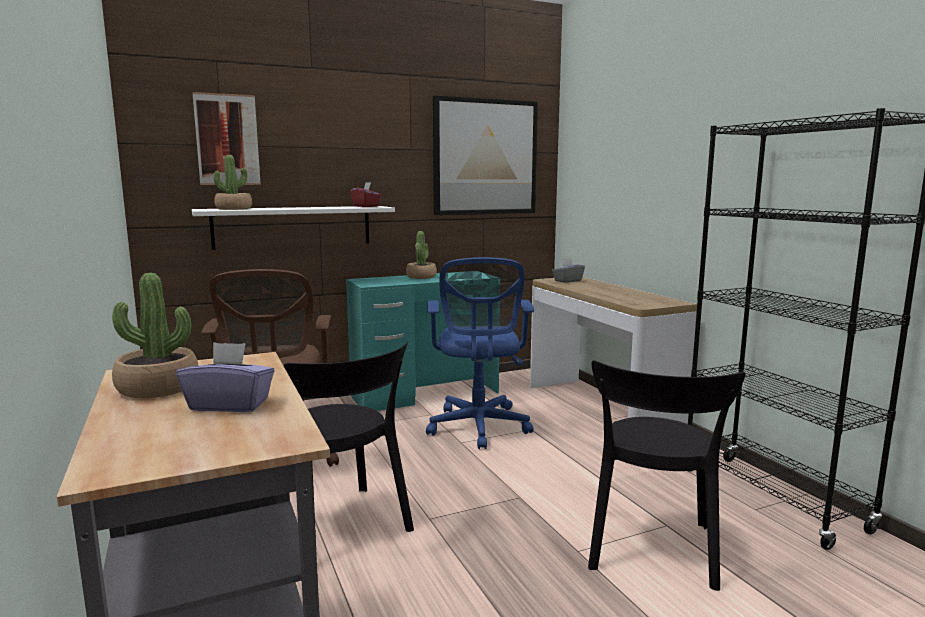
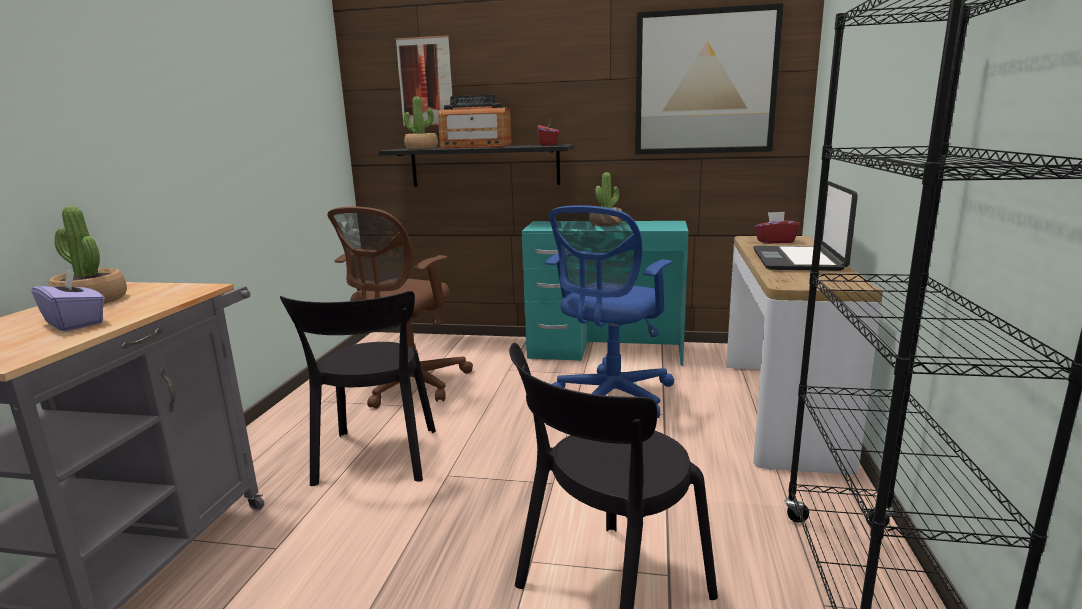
camera: 35 degrees right, 5 degrees up
(293, 207) = (476, 147): none -> radio
(293, 227) = (484, 166): white shelf -> black shelf
(567, 281) = (775, 241): grey tissue box -> red tissue box
(611, 291) = (798, 260): none -> laptop

